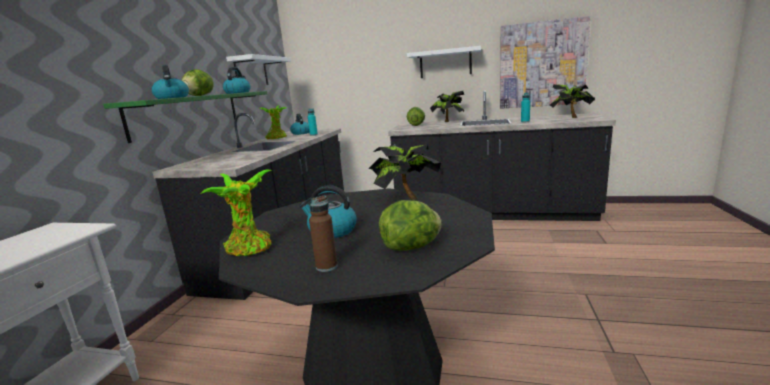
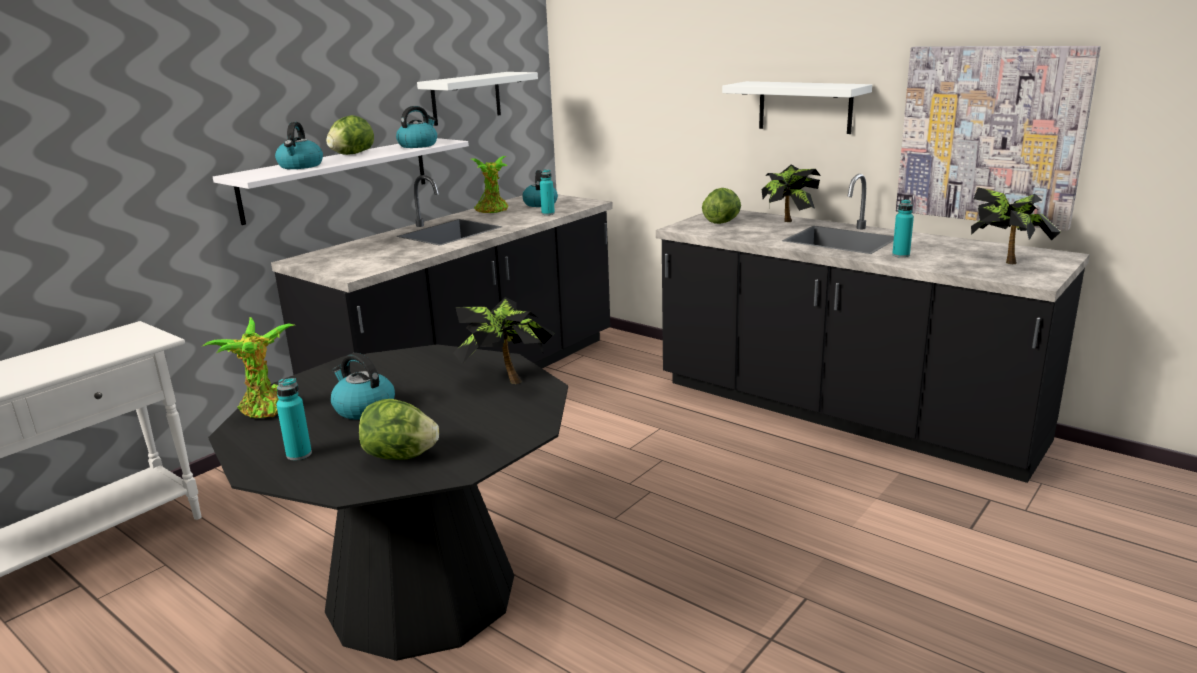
camera: 25 degrees right, 5 degrees up
(188, 114) = (337, 179): green shelf -> white shelf
(326, 267) = (299, 454): brown bottle -> turquoise bottle

